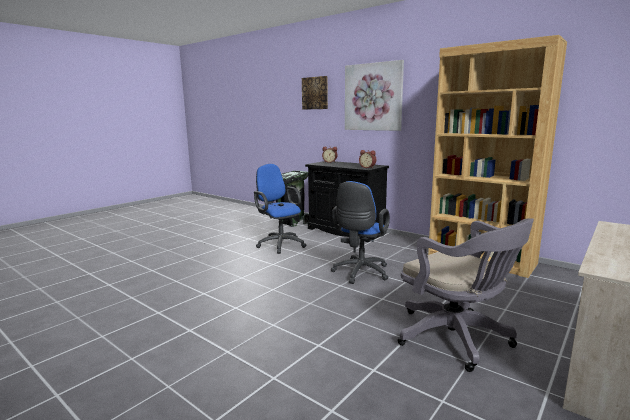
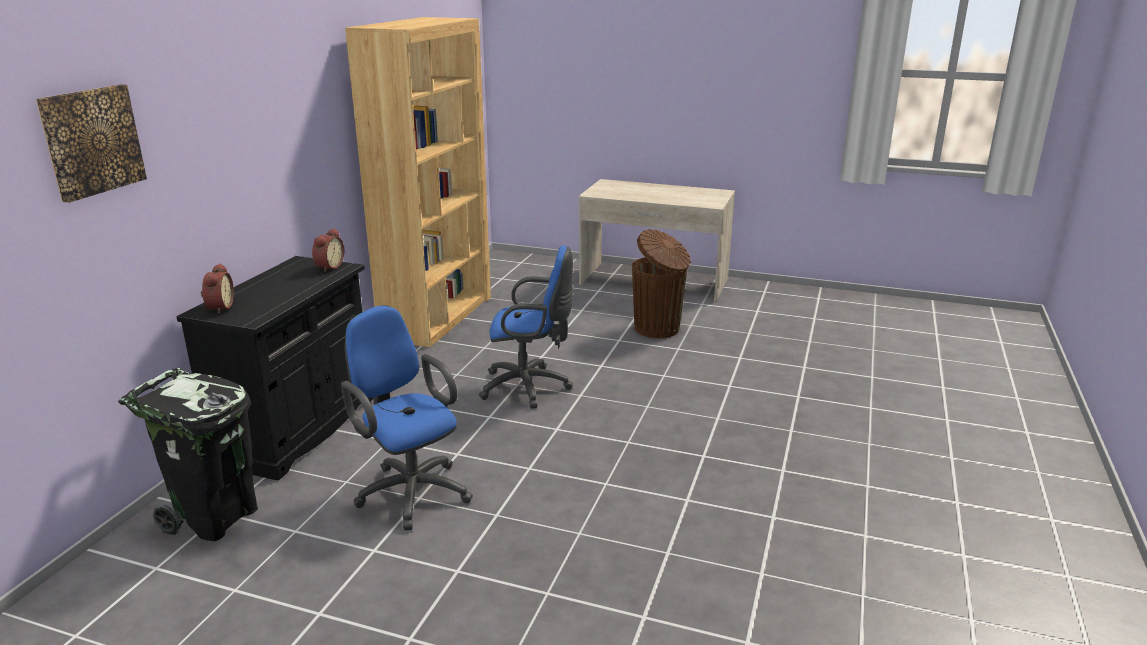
camera: 110 degrees left, 10 degrees up
(279, 244) = (410, 490): blue office chair -> blue office chair turned 105 degrees clockwise
(373, 97) = (238, 123): picture -> none
(457, 339) = (658, 329): grey office chair -> brown trash can

